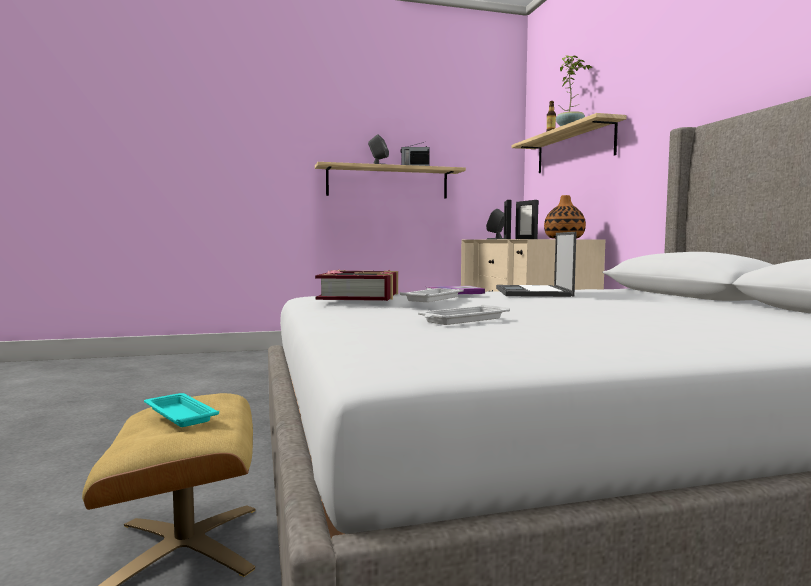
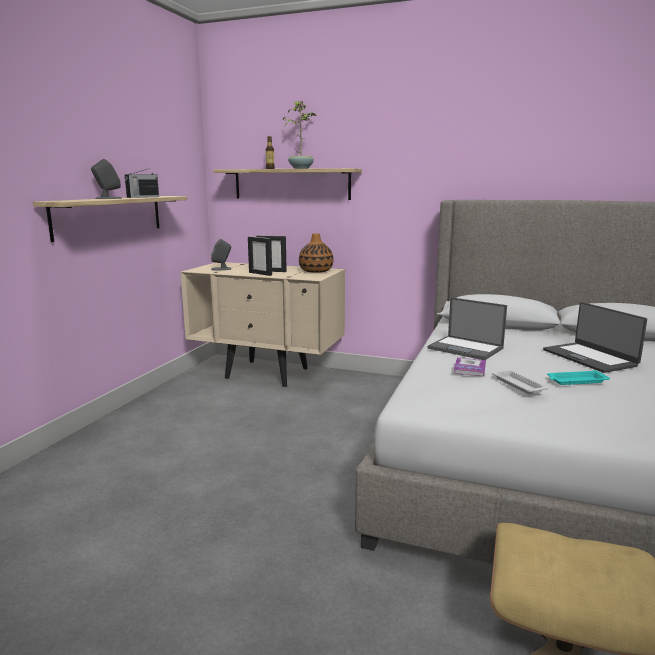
camera: 55 degrees left, 10 degrees up
(179, 414) = (577, 559): turquoise tray -> turquoise tray (576, 381)
(360, 296) = (481, 399): book -> none
(463, 320) = (611, 403): white tray -> none
(649, 310) = (590, 358): none -> laptop

